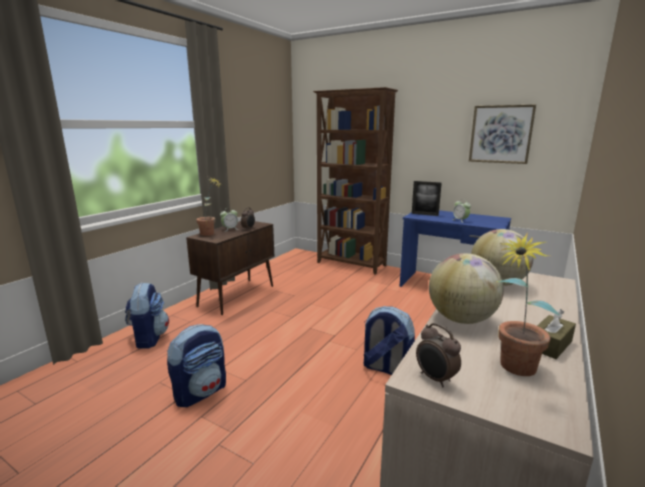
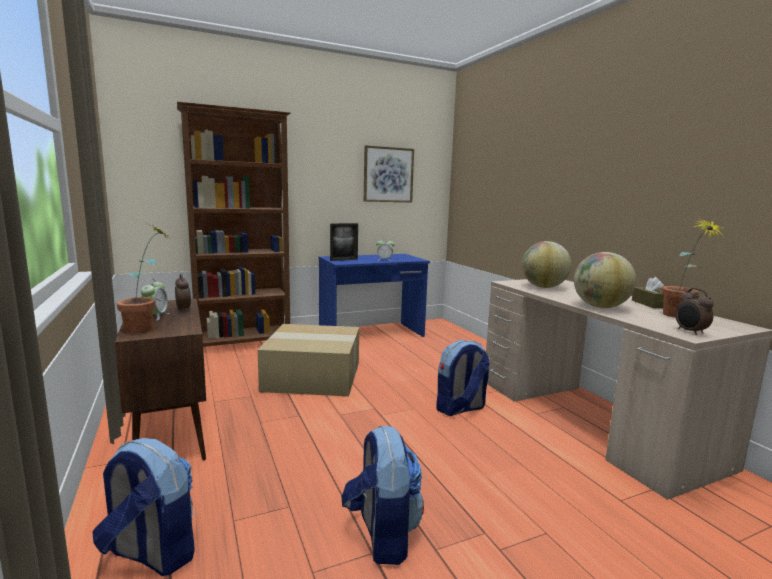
camera: 55 degrees left, 5 degrees down
(347, 299) = (314, 375): none -> cardboard box
(435, 379) = (690, 332): alarm clock -> alarm clock turned 75 degrees clockwise

